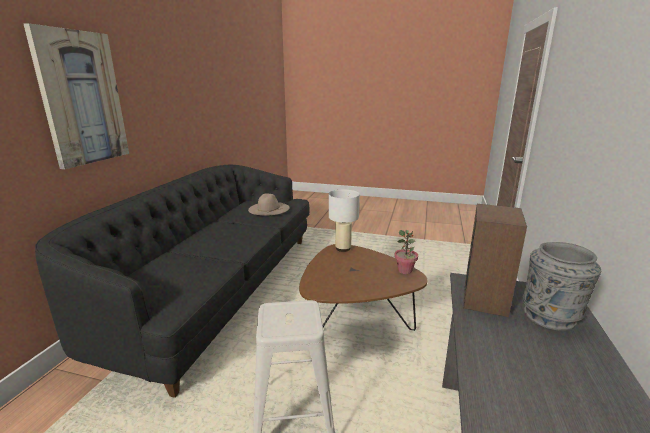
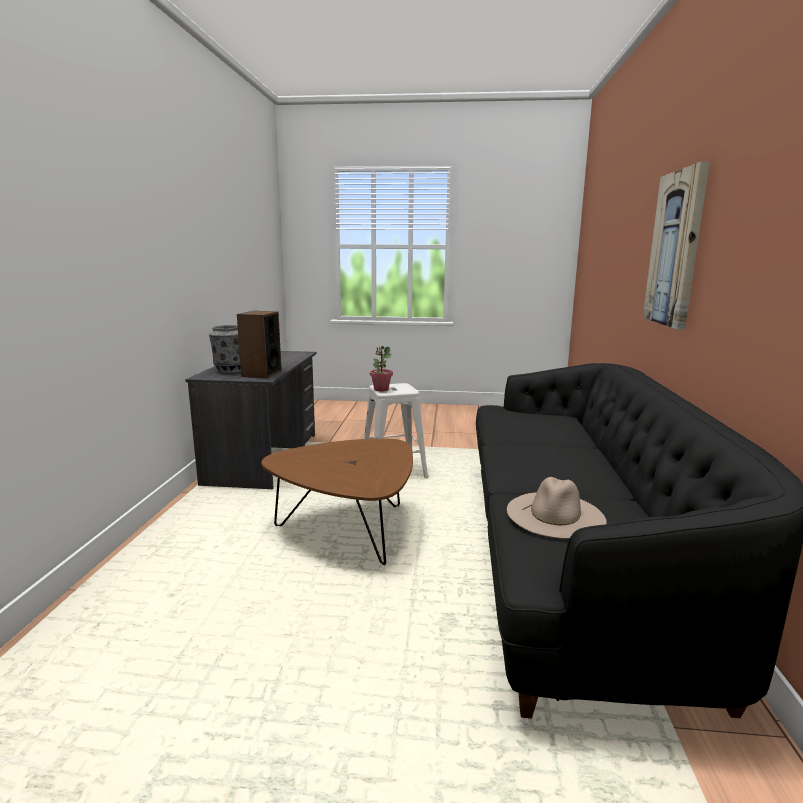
camera: 170 degrees right, 5 degrees down
(342, 248) = (369, 487): white table lamp -> none
(405, 270) = (285, 464): potted plant -> potted plant (381, 389)

